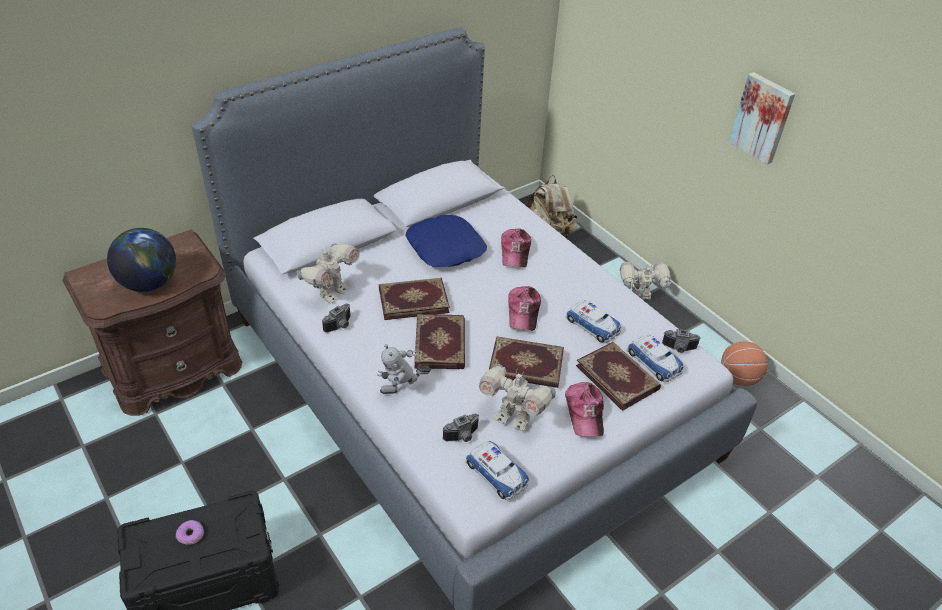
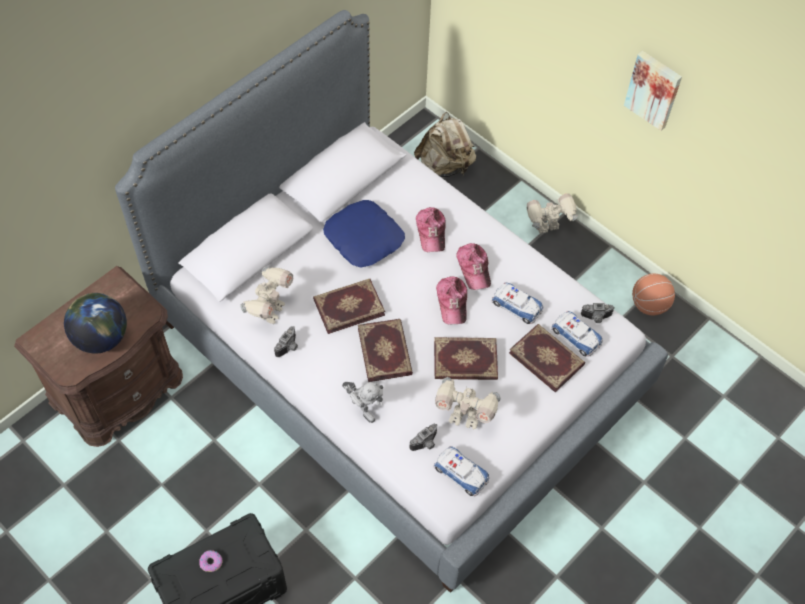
camera: 10 degrees left, 15 degrees up
(402, 392) = (363, 407): toy robot -> toy robot turned 105 degrees counterclockwise
(584, 413) = (524, 400): cap -> cap (474, 268)

